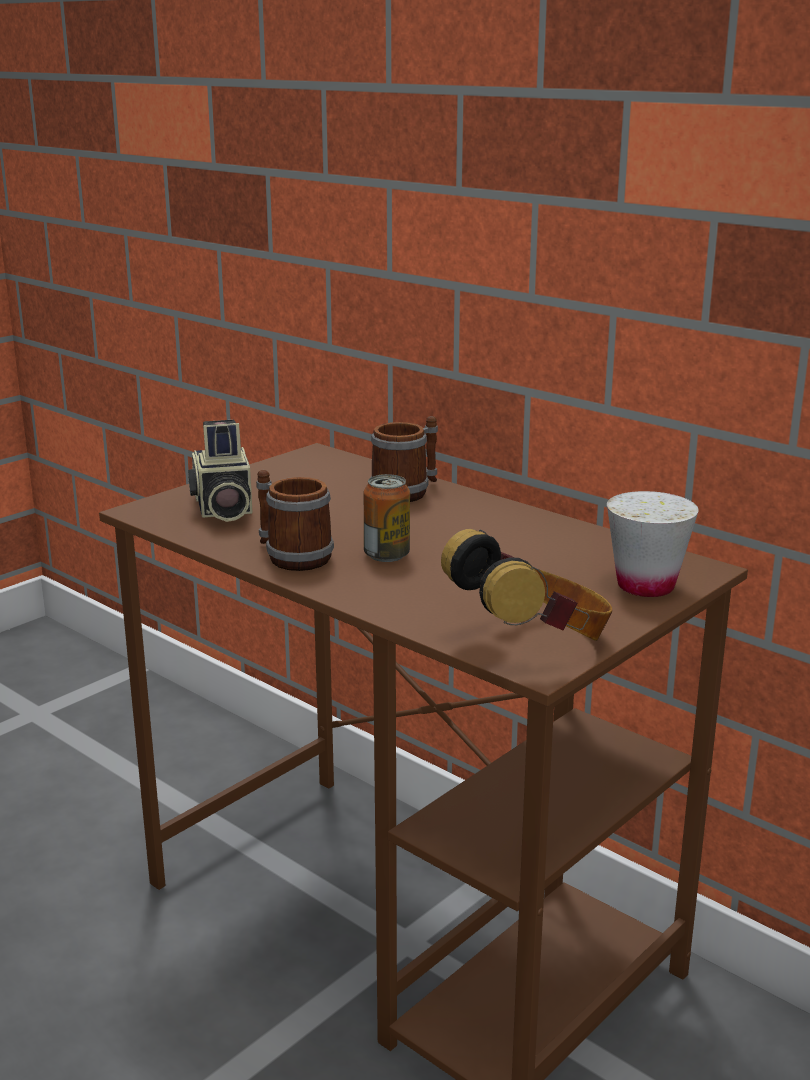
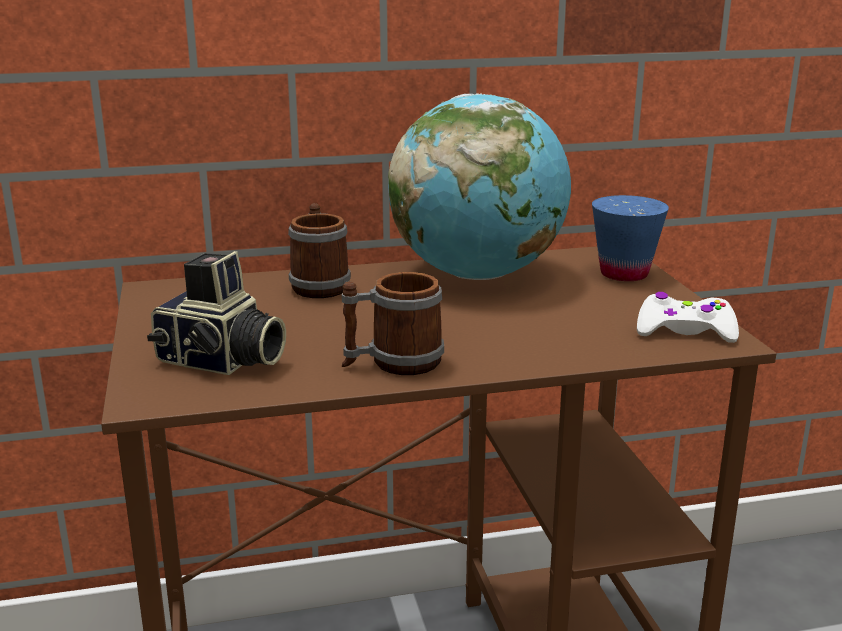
camera: 55 degrees left, 0 degrees up
(387, 555) = (450, 329): can -> none
(528, 533) = (477, 275): none -> globe
(532, 642) = (685, 331): headphones -> white game controller
(645, 586) = (624, 274): white cup -> blue cup

